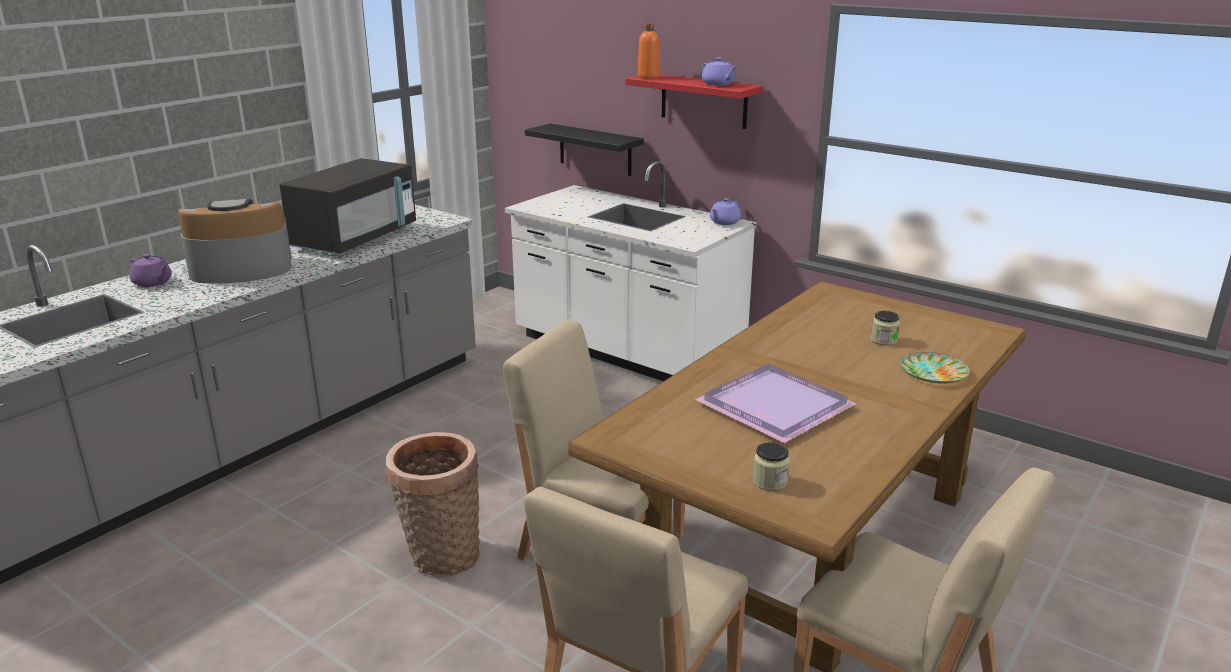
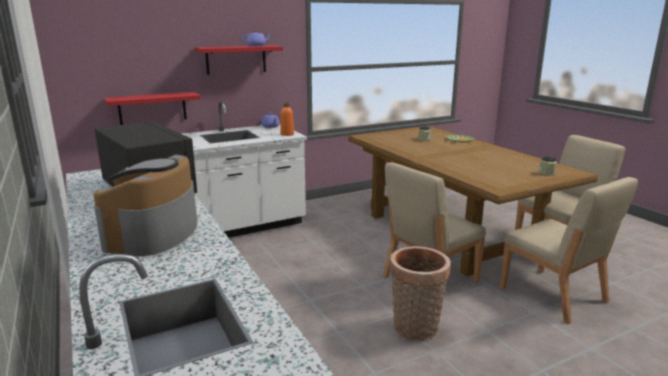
camera: 65 degrees left, 5 degrees down
(153, 283) = (126, 273): purple teapot -> none
(595, 149) = (152, 108): black shelf -> red shelf
(648, 77) = (209, 47): orange bottle -> orange bottle (287, 134)
(771, 406) = (478, 162): purple tray -> none

